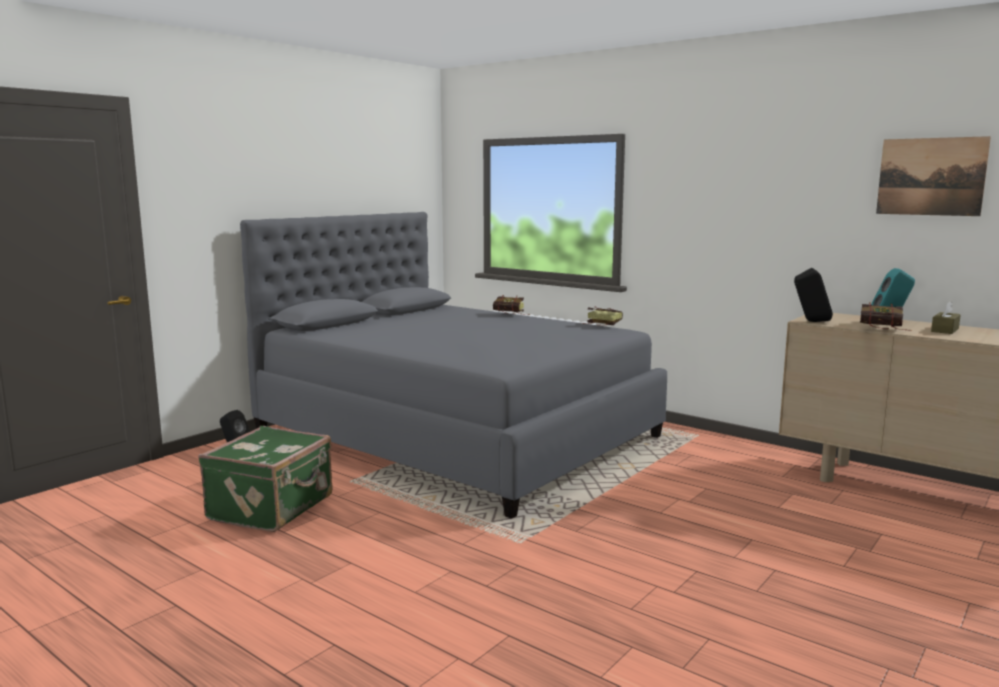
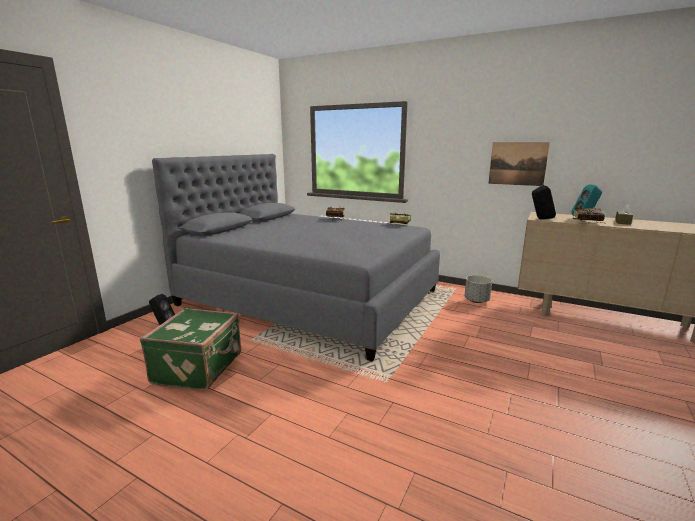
camera: 10 degrees left, 5 degrees up
(722, 454) = (476, 300): none -> grey planter
(931, 176) = (612, 126): picture -> picture (517, 163)

